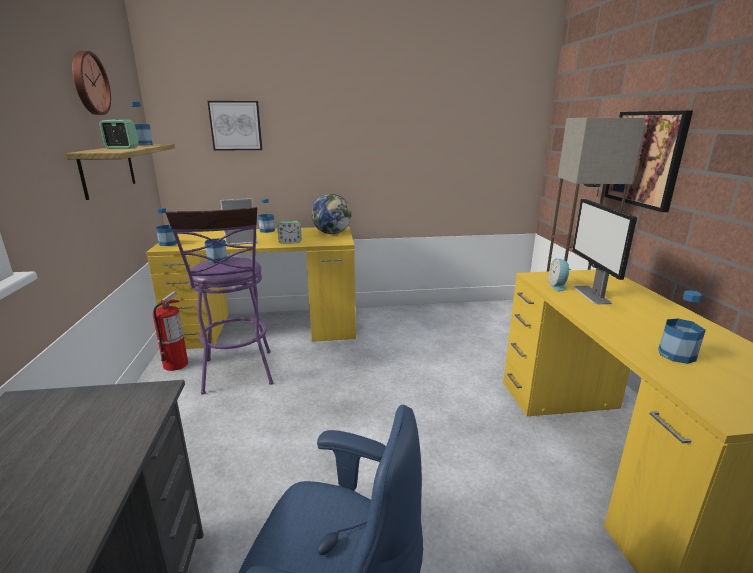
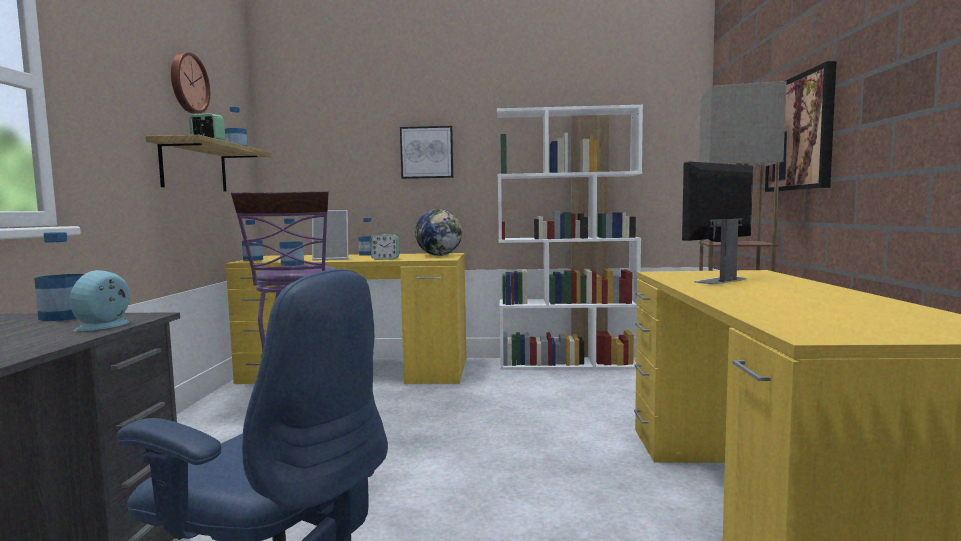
camera: 10 degrees right, 15 degrees down
(176, 364) = (238, 395): fire extinguisher -> none
(236, 126) = (342, 140): picture -> picture (427, 152)
(431, 311) = (568, 364): none -> white bookcase
(558, 286) = (681, 277): alarm clock -> alarm clock (107, 325)
(591, 294) = (720, 280): monitor -> monitor turned 45 degrees clockwise
(676, 355) = (789, 307): bottle -> bottle (64, 317)

